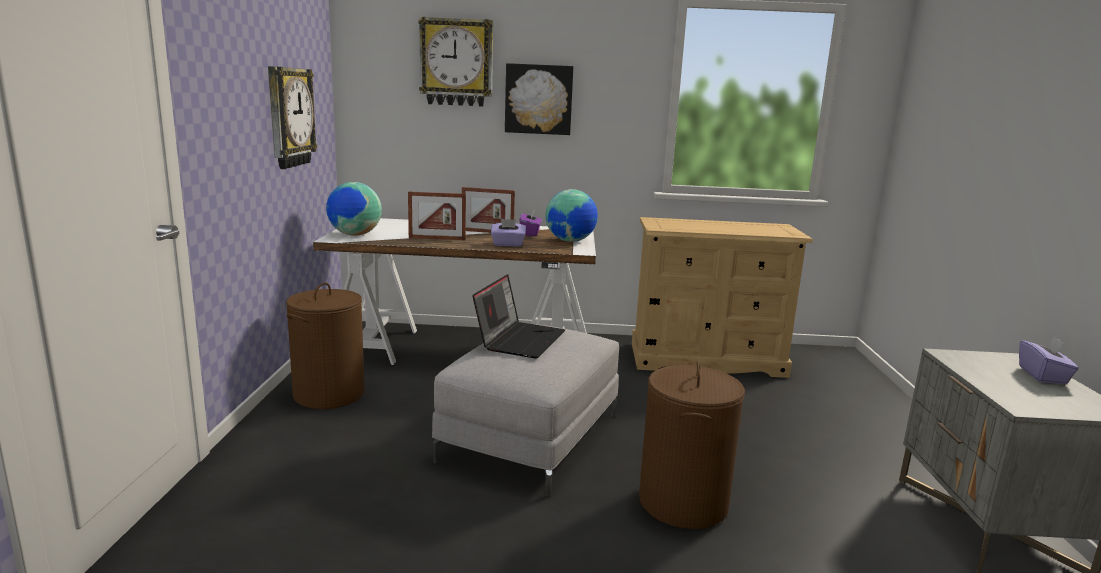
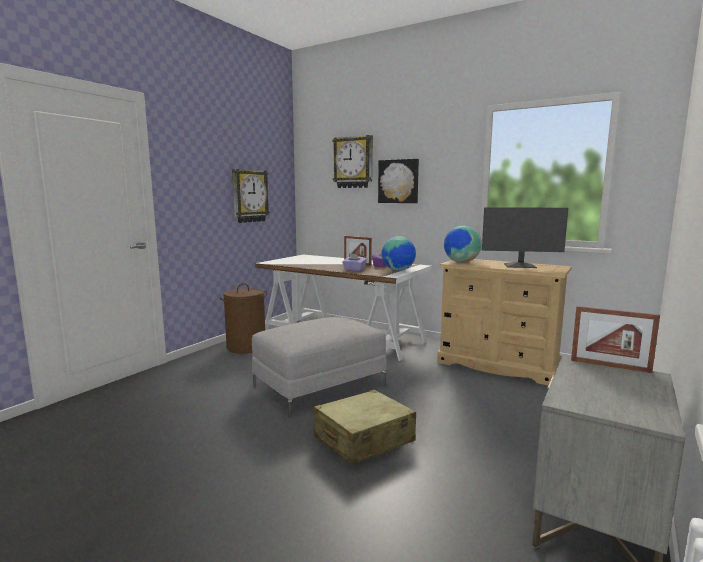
camera: 30 degrees right, 5 degrees down
(354, 235) = (282, 261): globe -> globe (461, 262)
(437, 238) = (320, 265): picture frame -> picture frame (610, 366)
(519, 339) = (316, 322): laptop -> none
(683, 503) = (363, 439): brown laundry basket -> beige suitcase
(742, 228) = (520, 266): none -> monitor
(1043, 376) = (643, 388): purple tissue box -> none

